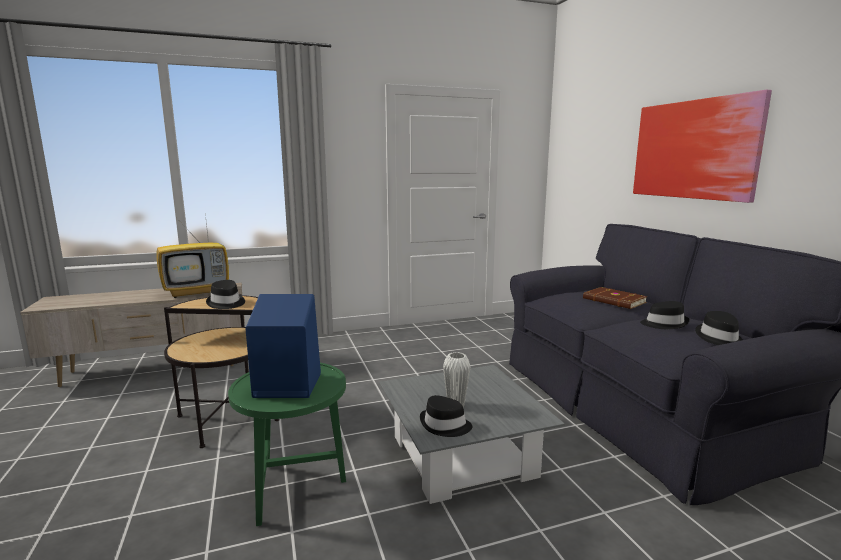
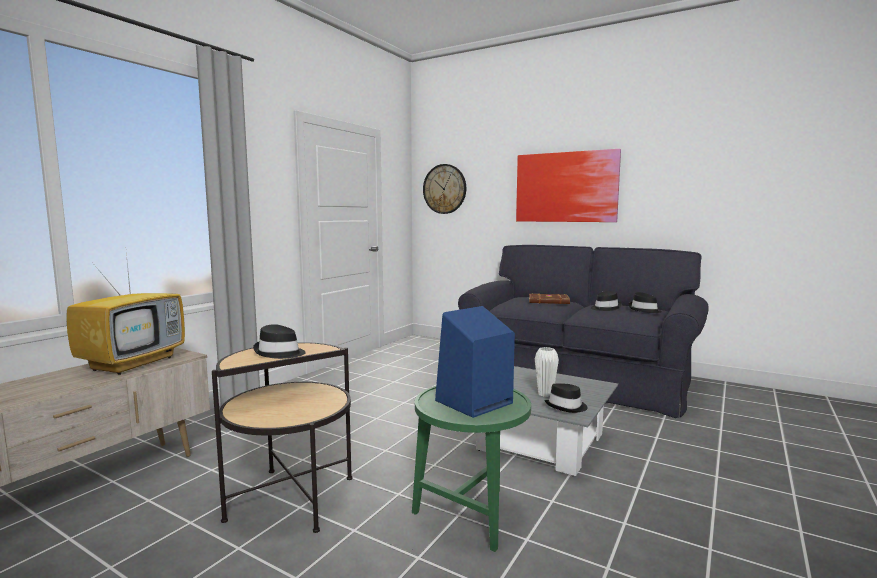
camera: 40 degrees left, 5 degrees down
(573, 151) = (444, 189): none -> wall clock

